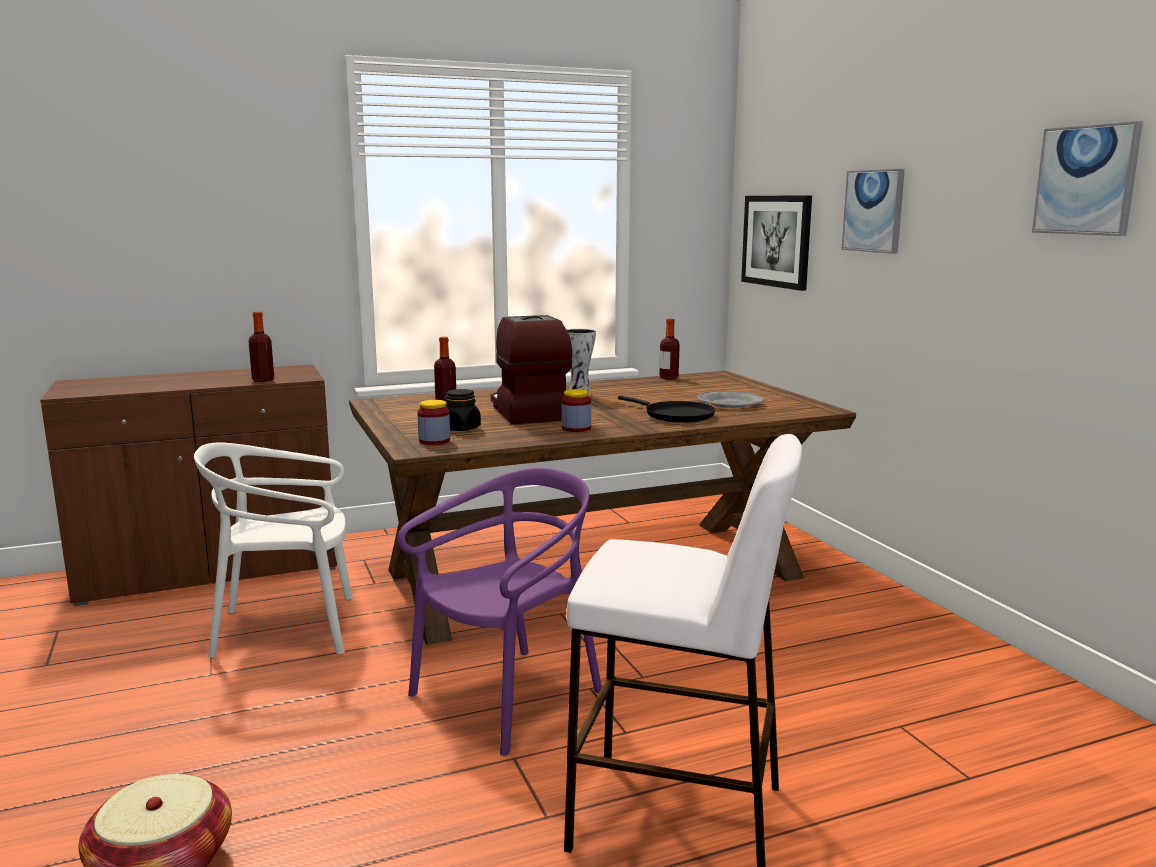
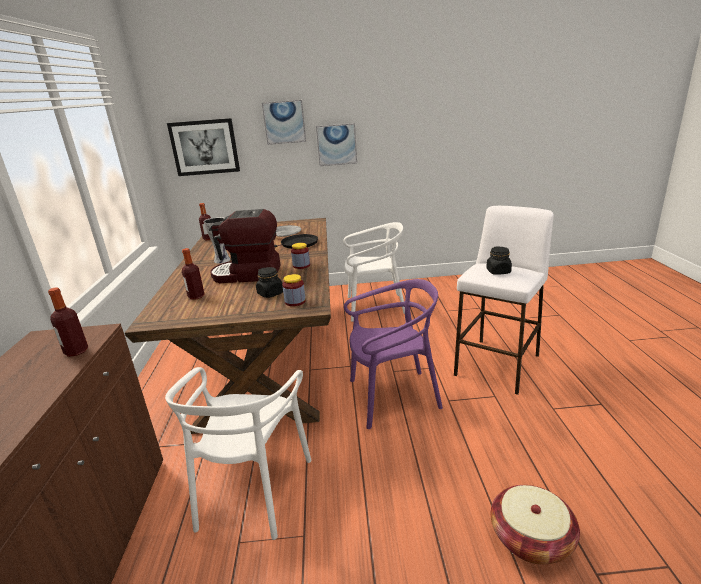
camera: 70 degrees left, 10 degrees up
(508, 698) = (393, 397): purple chair -> purple chair turned 105 degrees clockwise
(647, 560) = (498, 271): none -> black jar
(835, 634) = (374, 306): none -> white chair
(1086, 180) = (402, 100): picture -> picture (336, 144)

